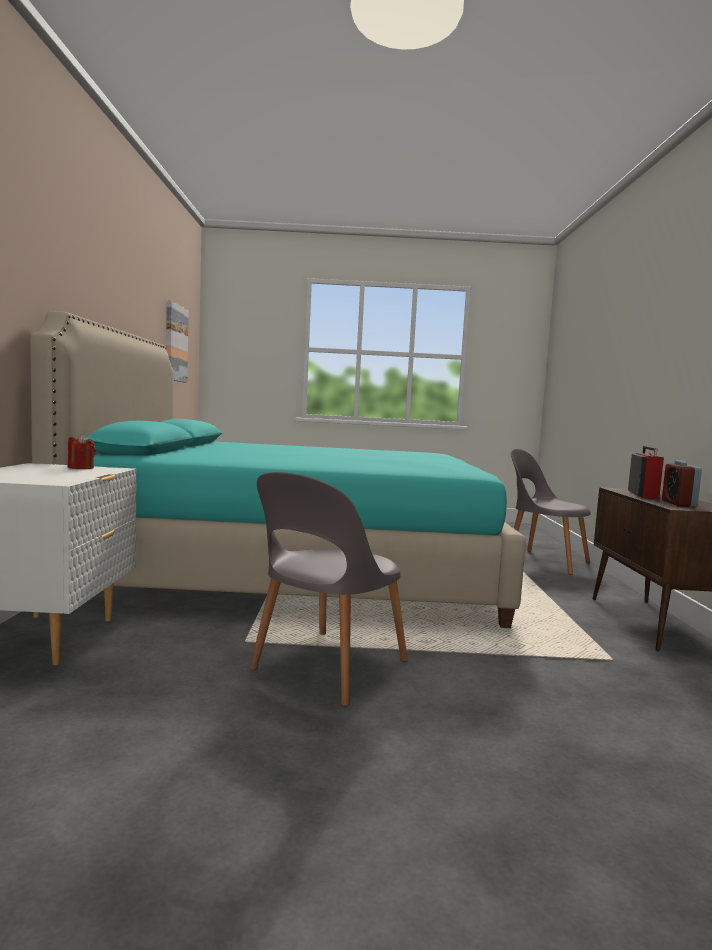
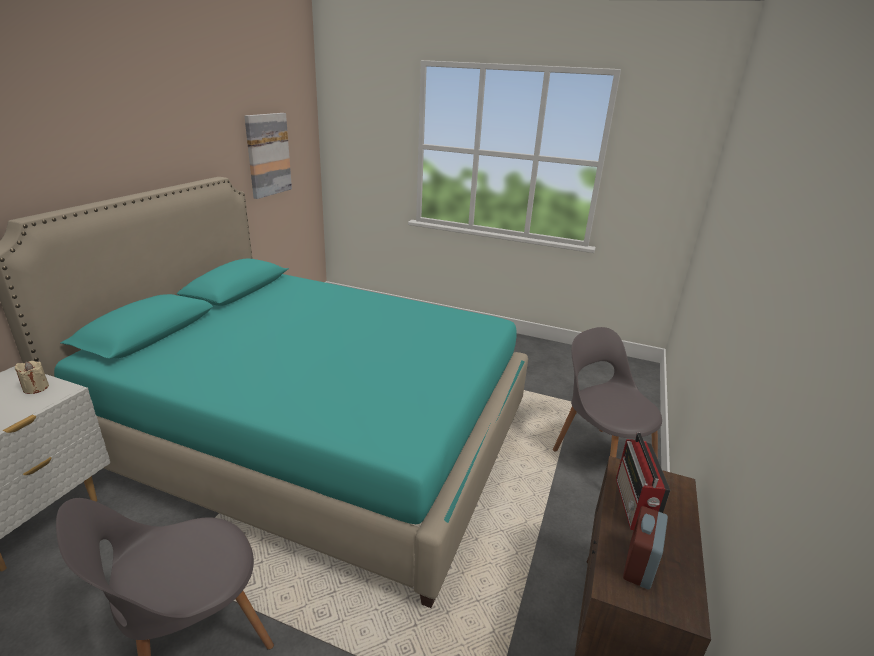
camera: 20 degrees right, 20 degrees up
(81, 468) = (36, 388): red candle -> beige candle
(643, 494) = (634, 505): radio -> radio turned 150 degrees clockwise

